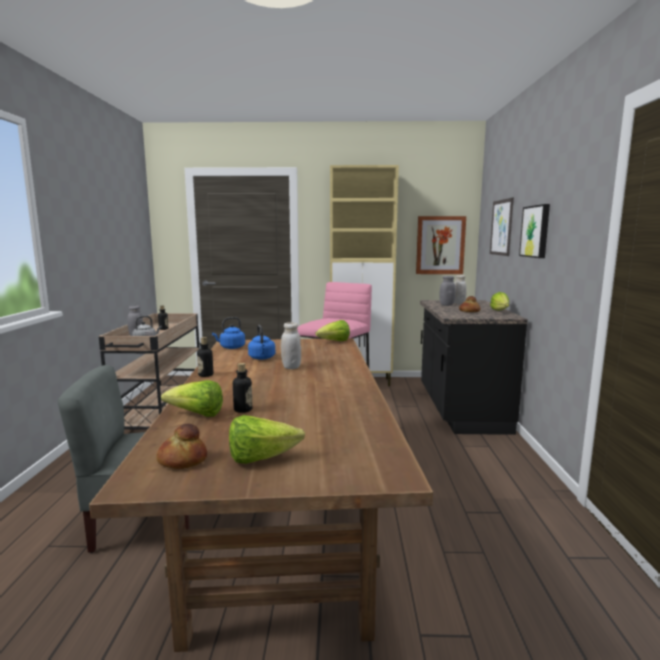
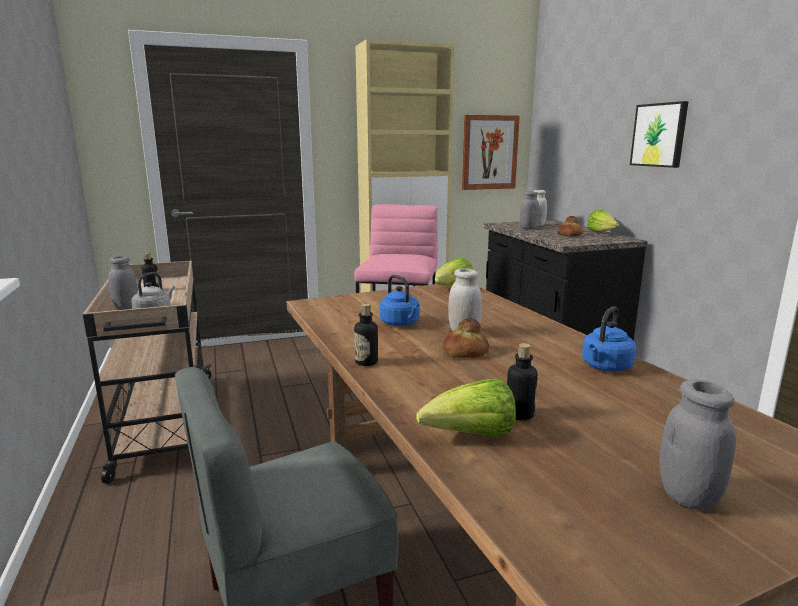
camera: 20 degrees left, 5 degrees up
(182, 460) = (591, 528): bread -> bread (465, 352)
(231, 347) = (328, 311): blue kettle -> blue kettle (605, 367)
(261, 458) = (688, 496): lettuce -> grey jar
(501, 227) = (583, 130): picture -> none

